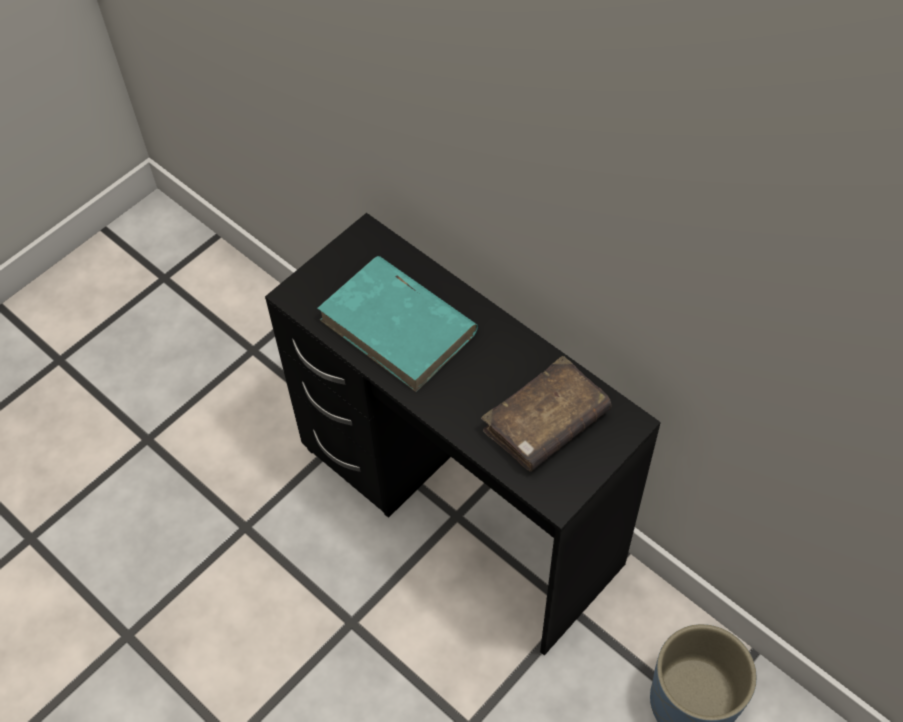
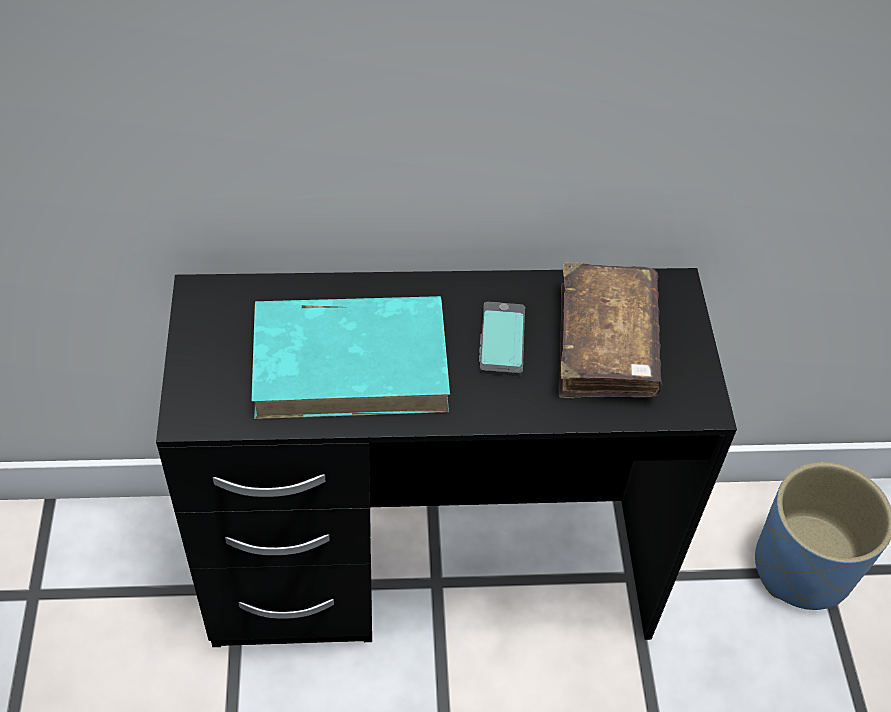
camera: 50 degrees left, 5 degrees down
(490, 375) = (501, 340): none -> phone

